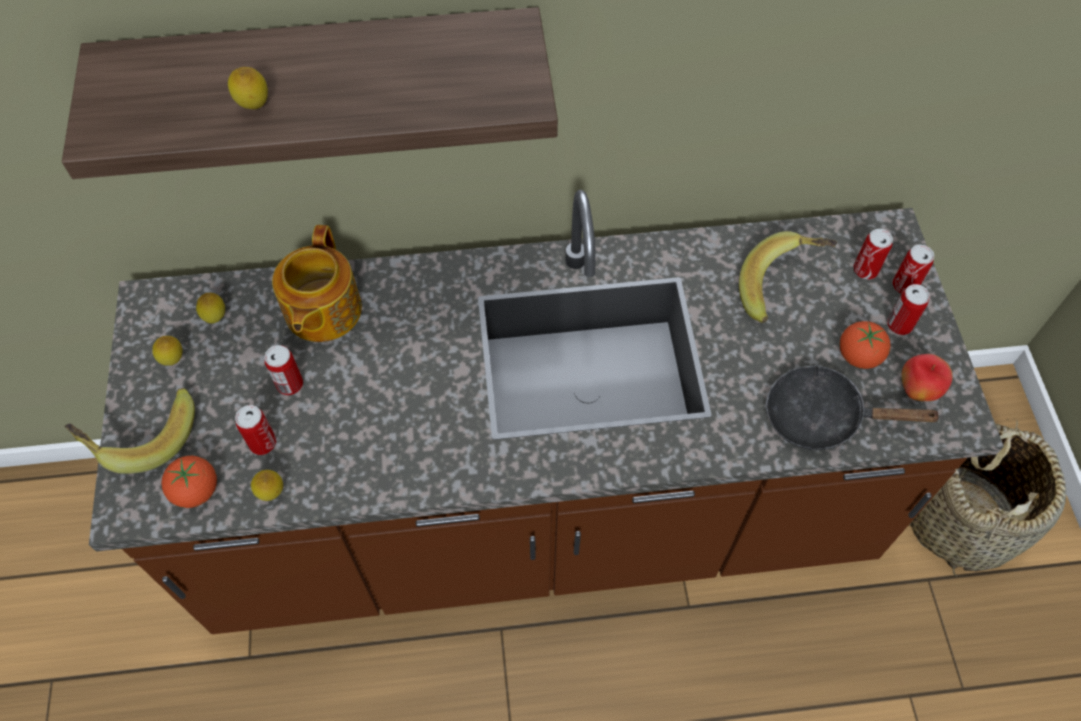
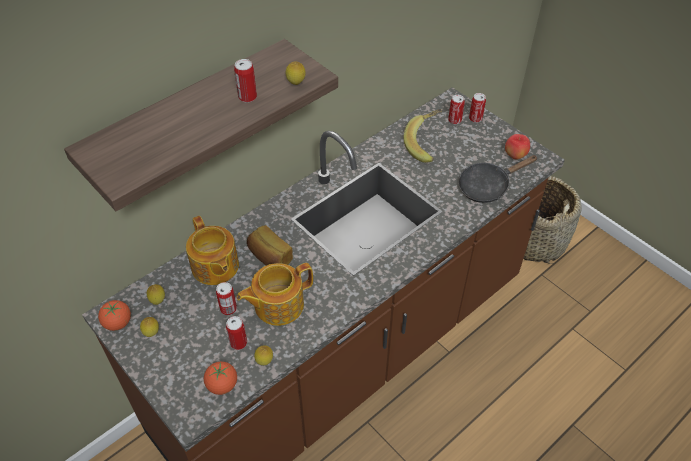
camera: 35 degrees left, 10 degrees down
(142, 436) = (167, 378): banana -> none
(254, 107) = (191, 133): lemon -> lemon (296, 84)
(355, 419) = (277, 305): none -> teapot
(402, 339) = (269, 257): none -> bread
(858, 356) = (481, 155): tomato -> tomato (118, 323)
(899, 325) = (486, 135): can -> can (247, 97)

